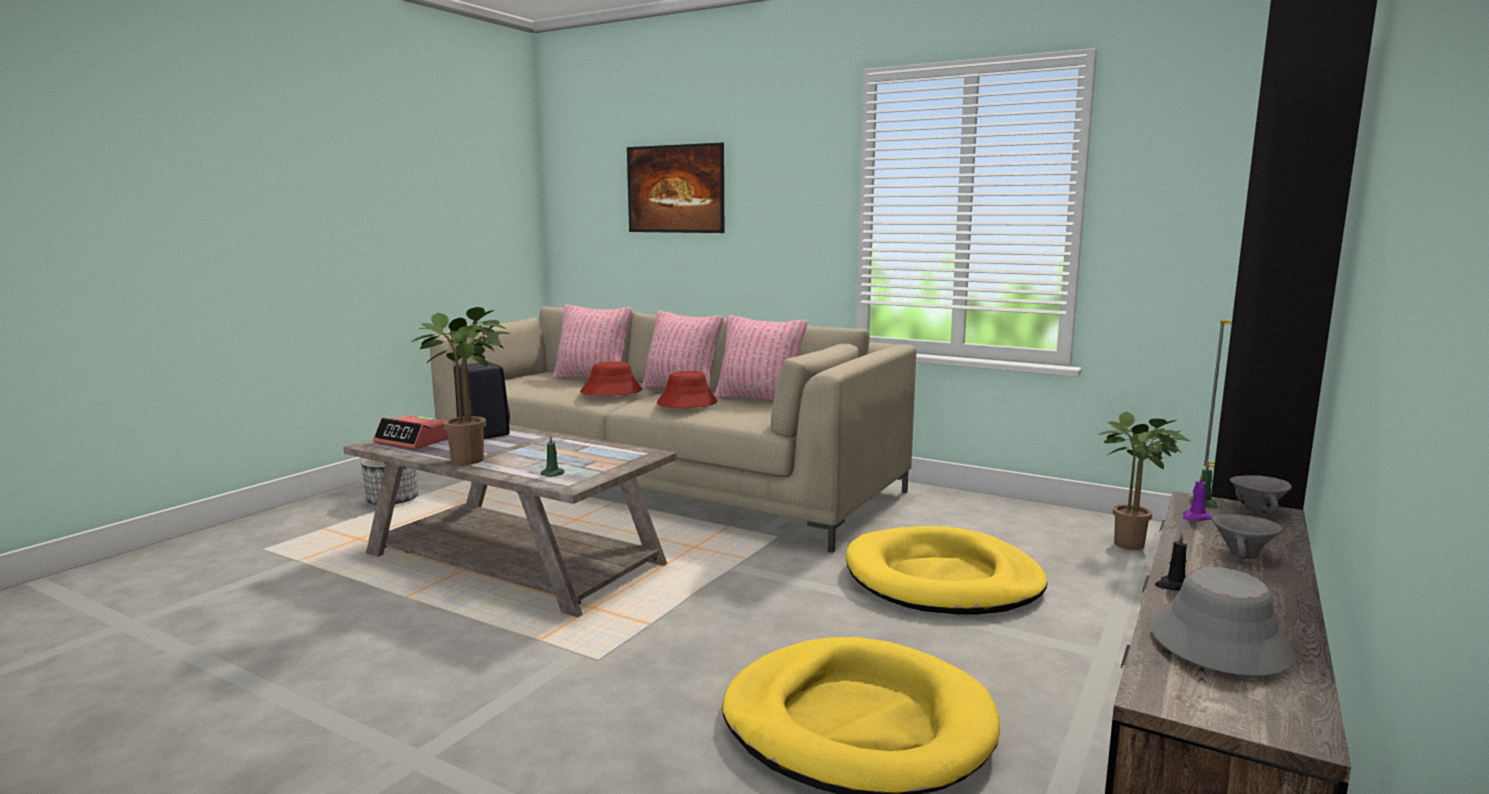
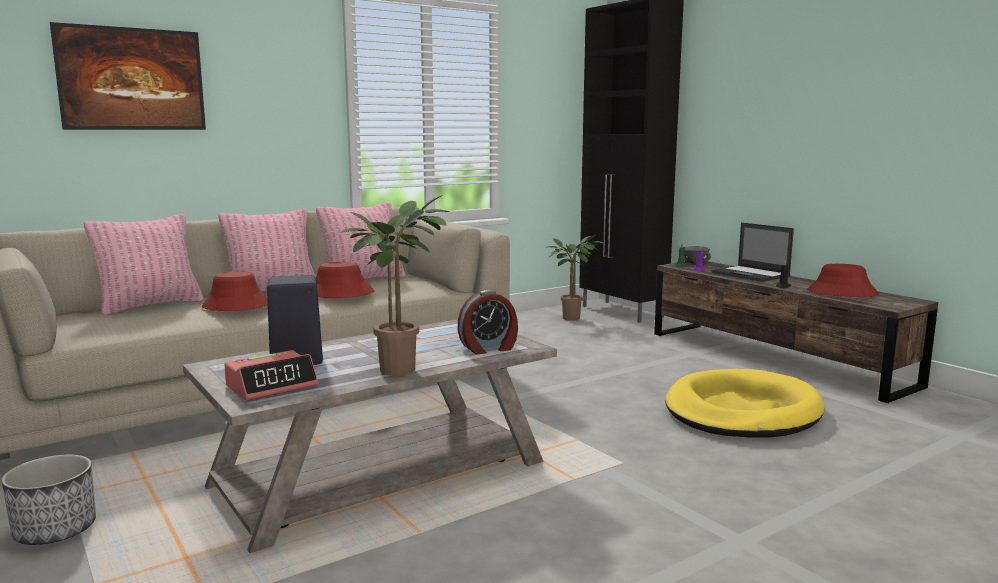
camera: 65 degrees left, 0 degrees up
(553, 474) = (488, 348): green candle -> alarm clock
(942, 579) = (578, 359): yellow dog bed -> none
(1219, 642) = (842, 293): grey hat -> red hat
(1243, 556) = (751, 274): grey bowl -> laptop

